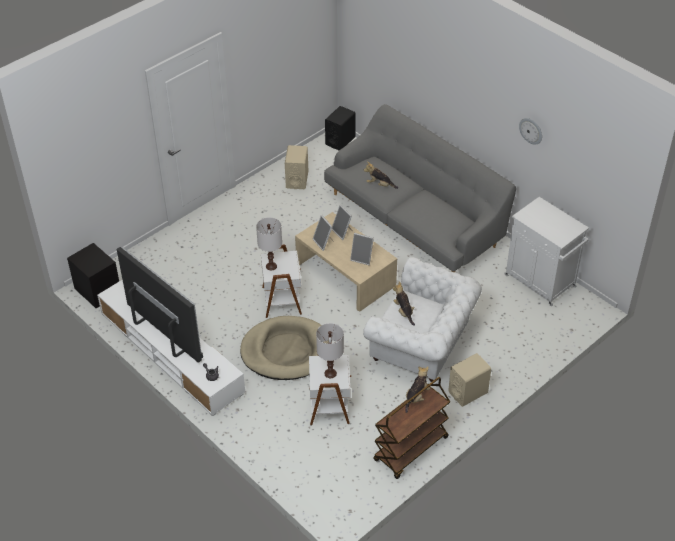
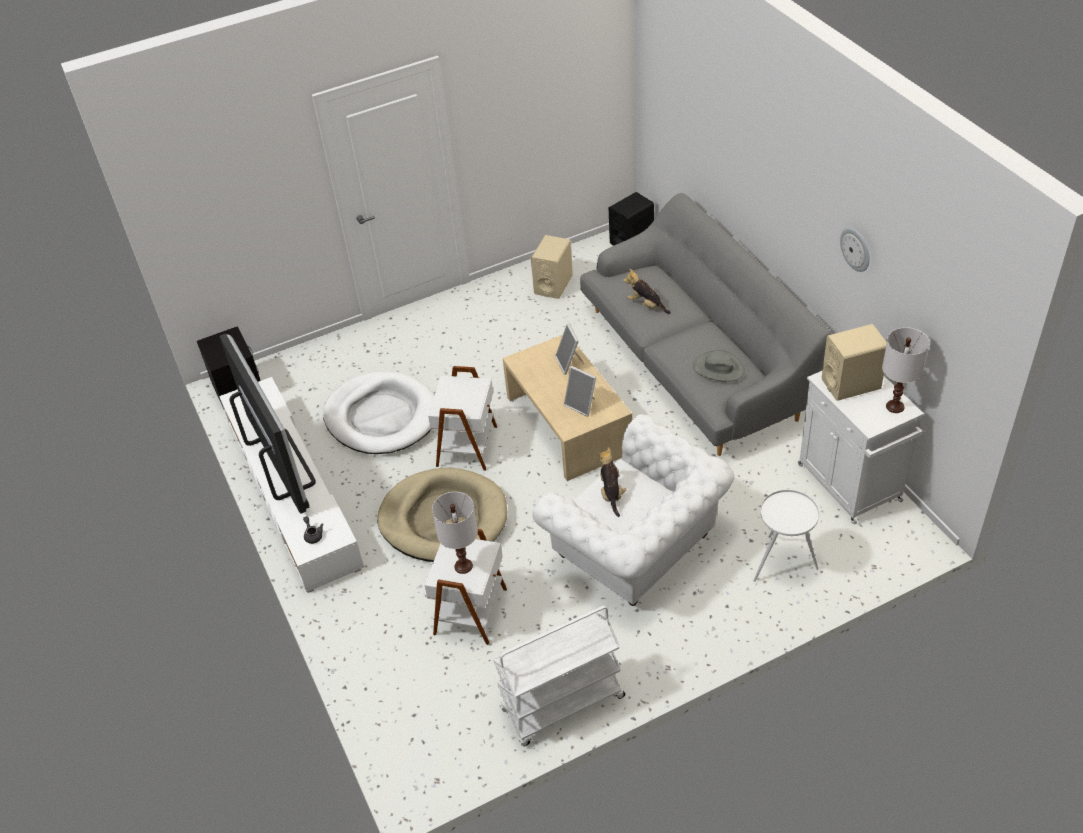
camera: 20 degrees right, 0 degrees up
(212, 291) = (382, 417): none -> white dog bed
(271, 266) = (447, 395): white table lamp -> white table lamp (895, 407)
(324, 242) = (537, 374): picture frame -> none
(411, 450) = (562, 704): brown cart -> white cart
(416, 397) = (571, 629): plush toy -> none
(443, 220) = (718, 369): none -> grey hat
(468, 392) = (680, 633): beige speaker -> beige speaker (851, 384)
(516, 338) = (783, 564): none -> white side table

